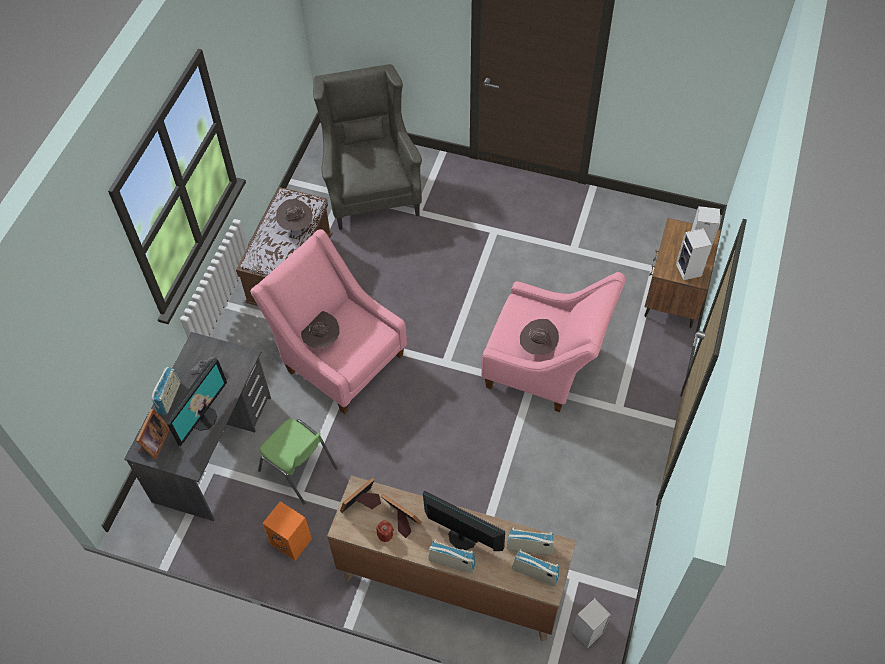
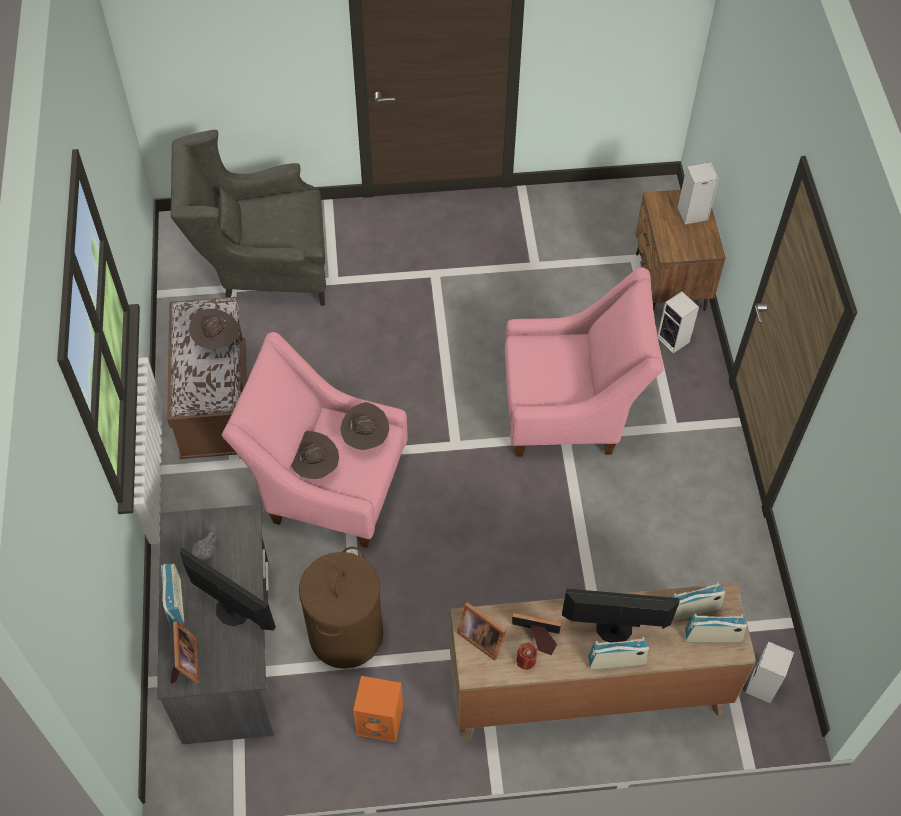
camera: 25 degrees left, 0 degrees up
(203, 418) = (232, 610): monitor -> monitor turned 60 degrees counterclockwise
(299, 470) = (346, 634): green chair -> brown laundry basket
(362, 504) = (481, 636): picture frame -> picture frame turned 75 degrees counterclockwise
(371, 187) = (262, 269): grey armchair -> grey armchair turned 60 degrees counterclockwise
(538, 346) = (570, 385): brown hat -> brown hat (366, 438)
(689, 270) = (696, 243): speaker -> speaker (674, 340)

